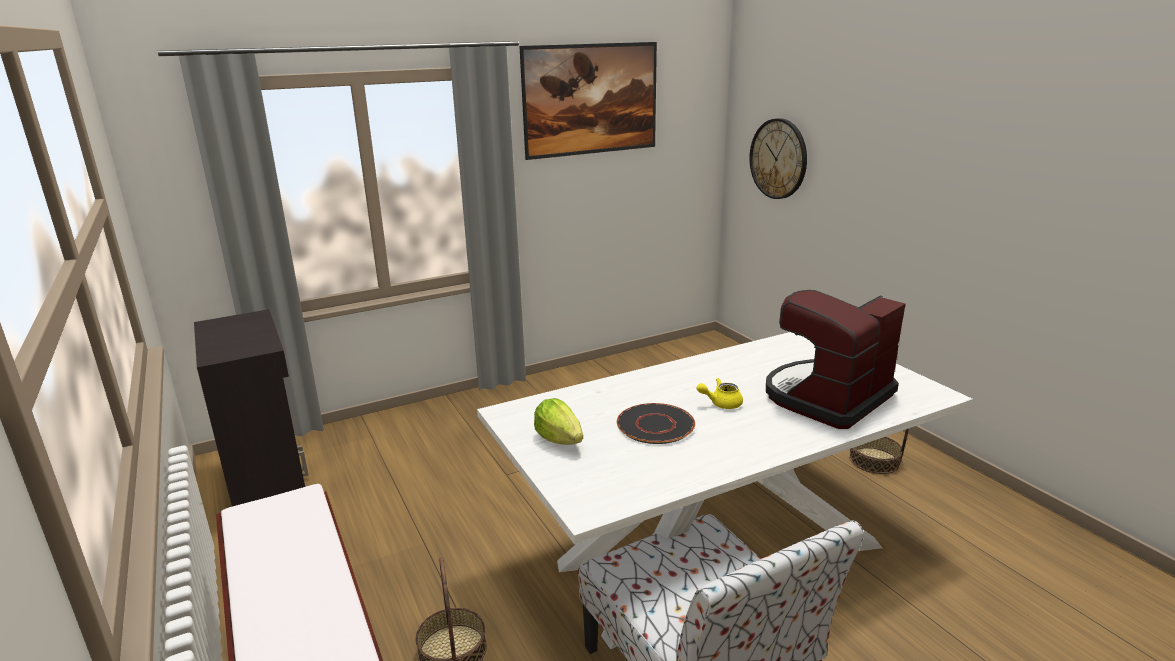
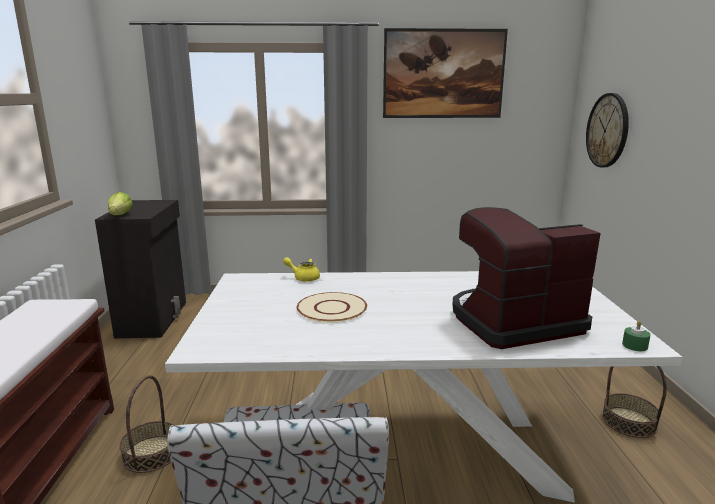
camera: 25 degrees right, 5 degrees down
(559, 439) = (248, 302): lettuce -> lettuce (120, 215)
(655, 425) = (331, 308): black plate -> beige plate
(721, 403) = (407, 306): yellow teapot -> yellow teapot (303, 278)
(935, 397) = (634, 345): none -> green candle

